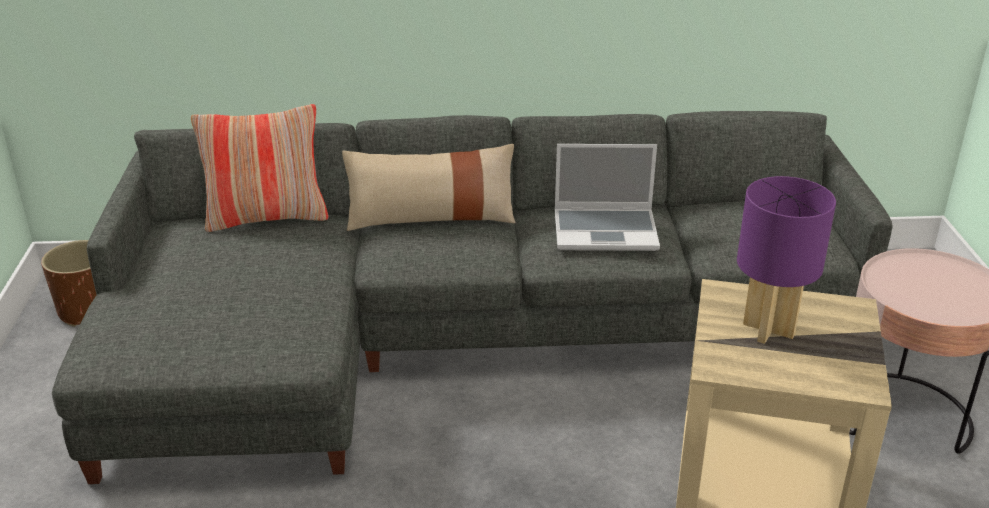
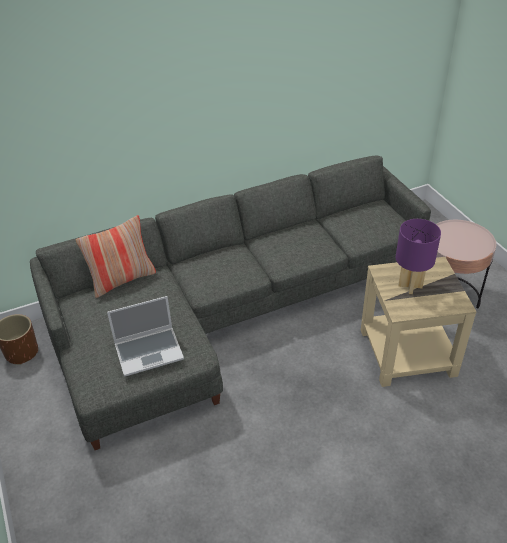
camera: 20 degrees left, 10 degrees up
(431, 217) = (208, 257): beige pillow -> none
(606, 231) = (299, 243): laptop -> laptop (149, 351)

